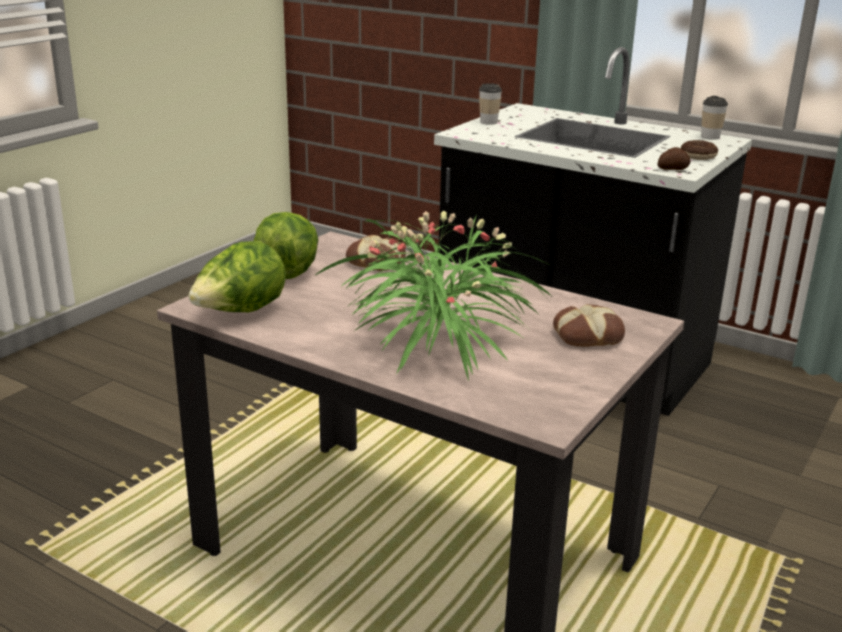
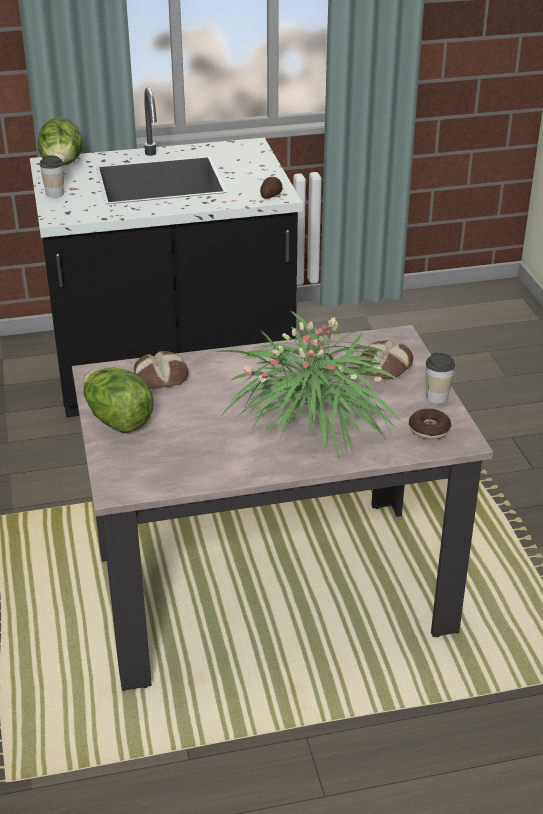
camera: 45 degrees left, 10 degrees up
(240, 313) = (159, 475): lettuce -> lettuce (62, 166)
(698, 156) = (263, 173): donut -> donut (429, 430)
(710, 137) = (237, 146): cup -> cup (437, 397)

